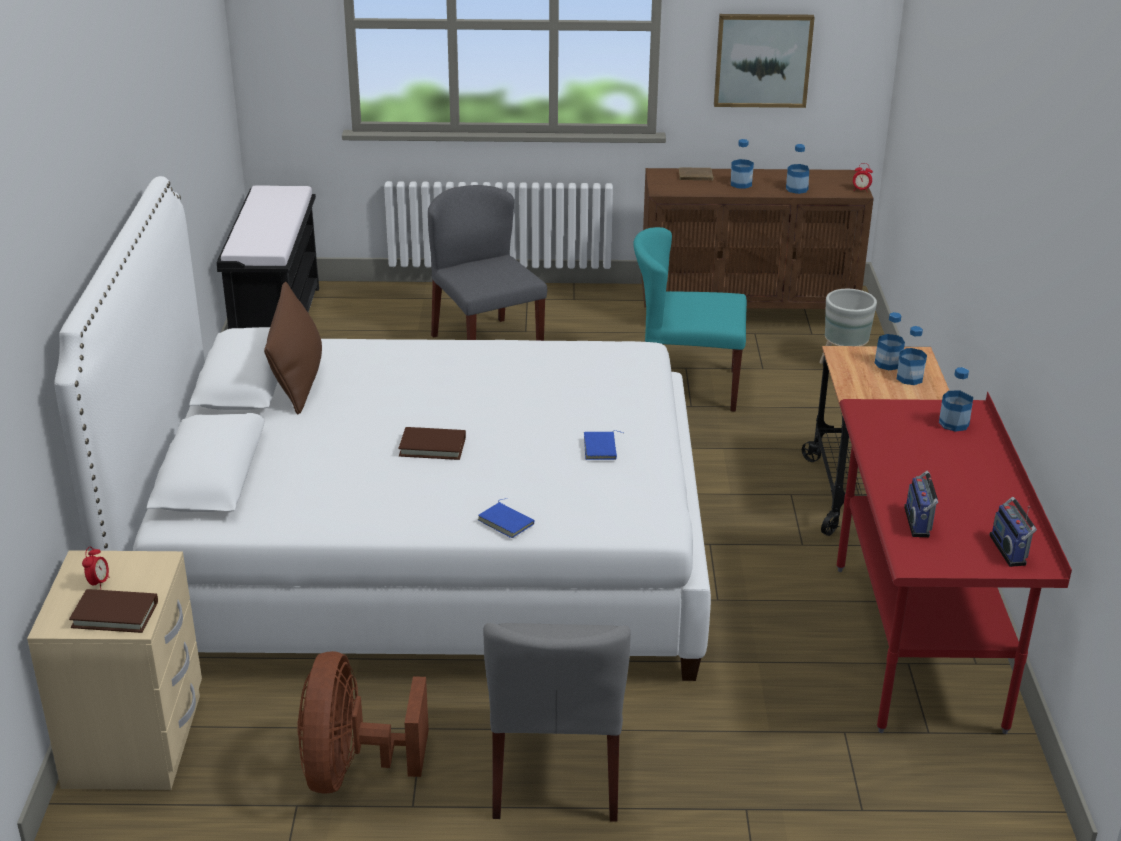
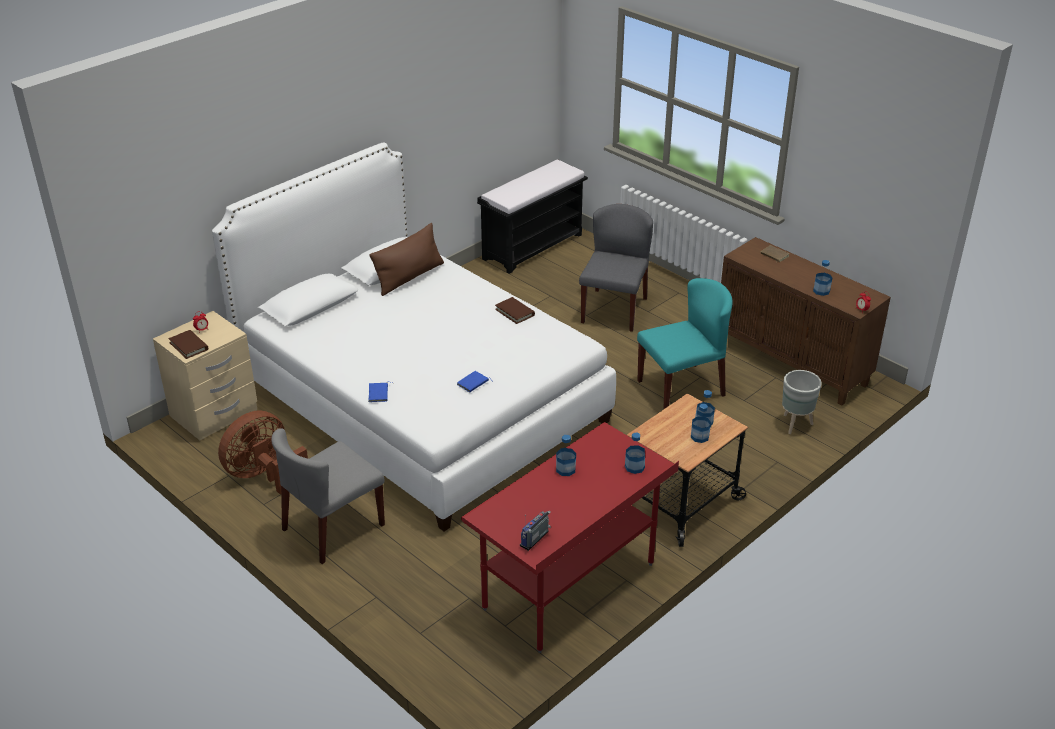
camera: 45 degrees right, 5 degrees up
(432, 446) = (407, 341): brown book -> brown book (514, 312)
(685, 387) = (681, 388): turquoise chair -> turquoise chair turned 105 degrees clockwise
(741, 184) = (792, 272): bottle -> bottle (565, 469)
(762, 60) = (848, 192): picture -> none
(919, 522) = (520, 500): radio -> none

